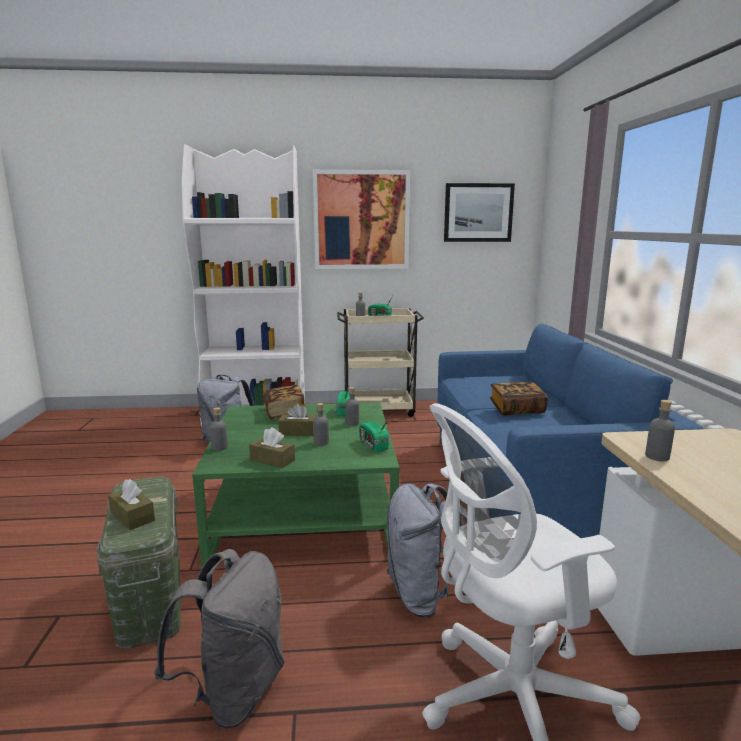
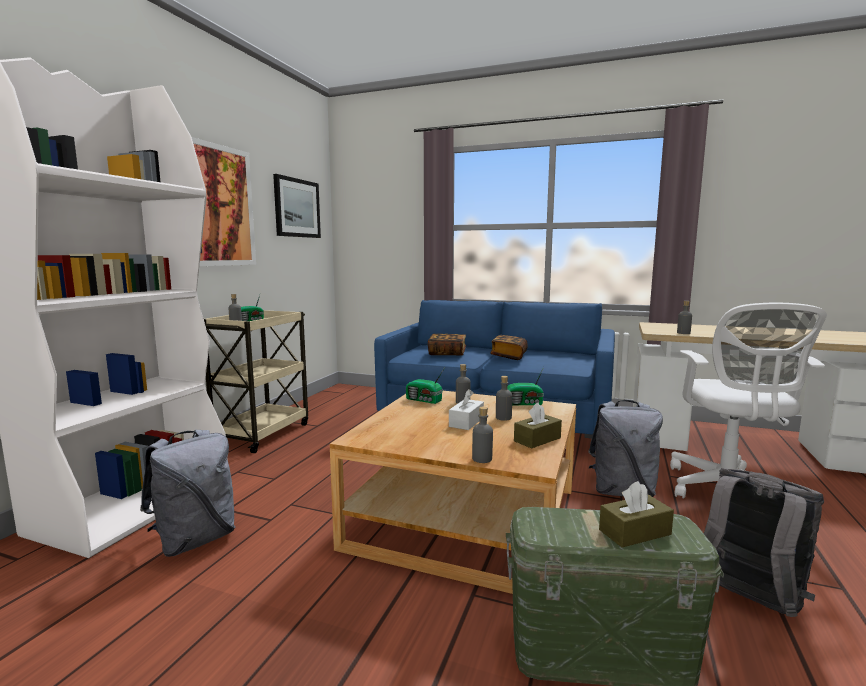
camera: 65 degrees left, 5 degrees down
(284, 412) = (397, 420): book -> book (447, 353)
(298, 432) = (466, 422): brown tissue box -> white tissue box
(304, 515) = (466, 517): green coffee table -> beige coffee table

